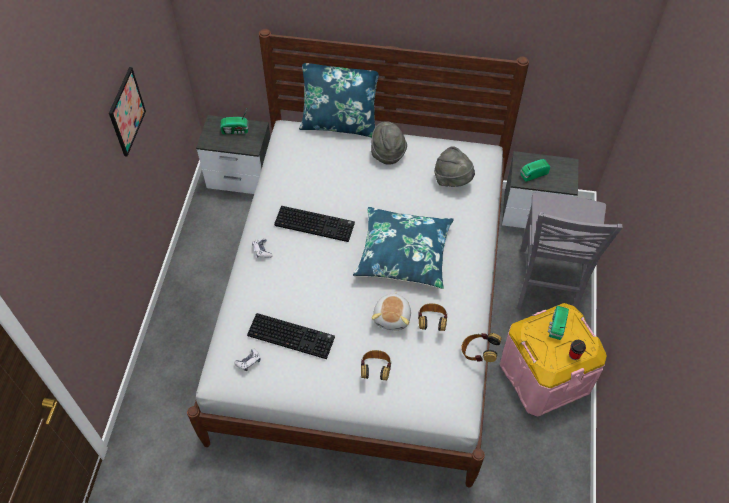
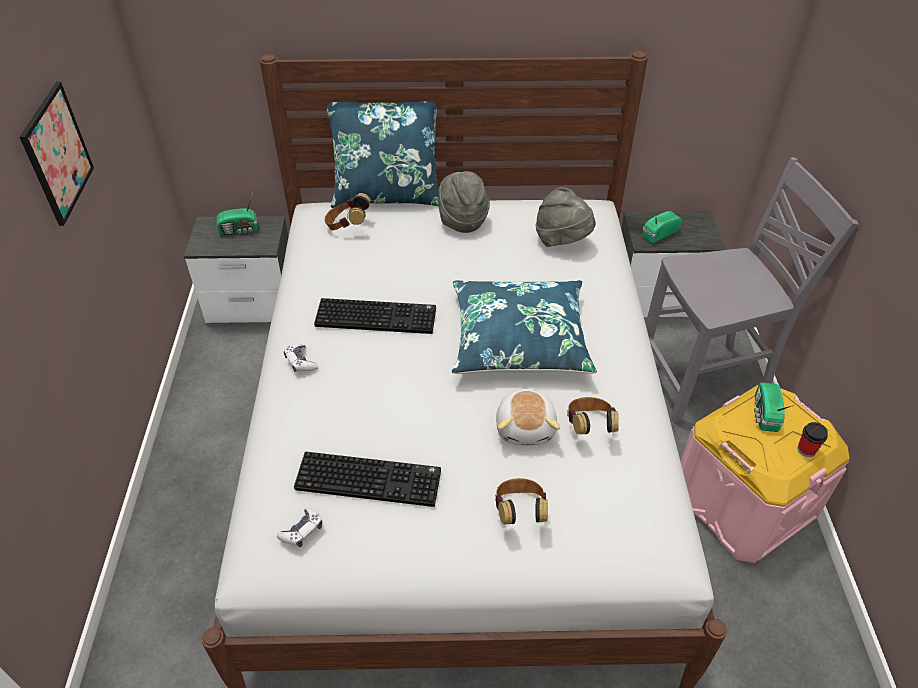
camera: 10 degrees left, 10 degrees down
(478, 353) = (675, 461): headphones -> headphones (347, 226)
(547, 284) = (704, 380): grey chair -> grey chair turned 105 degrees counterclockwise

